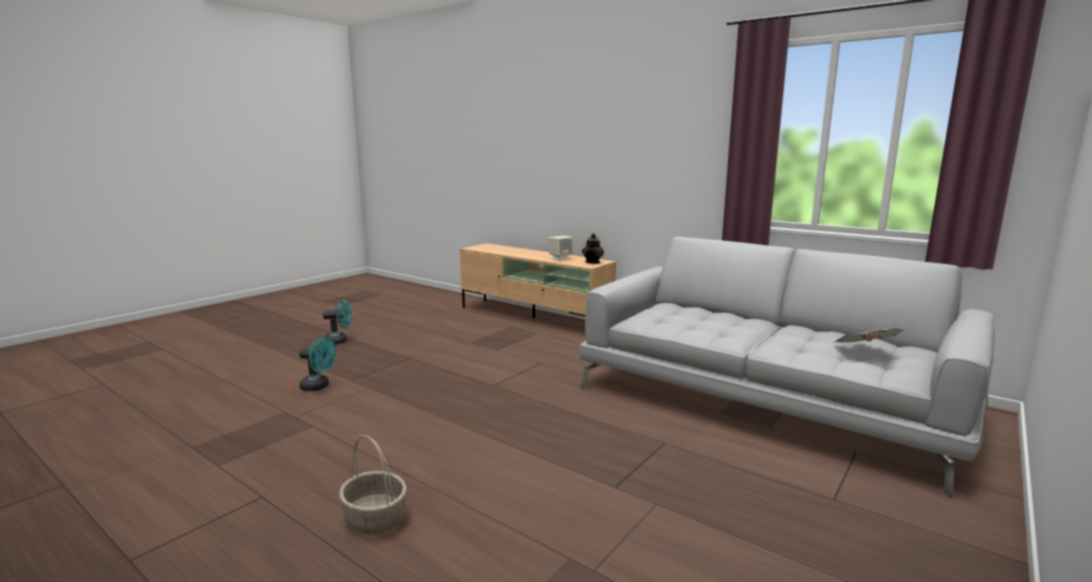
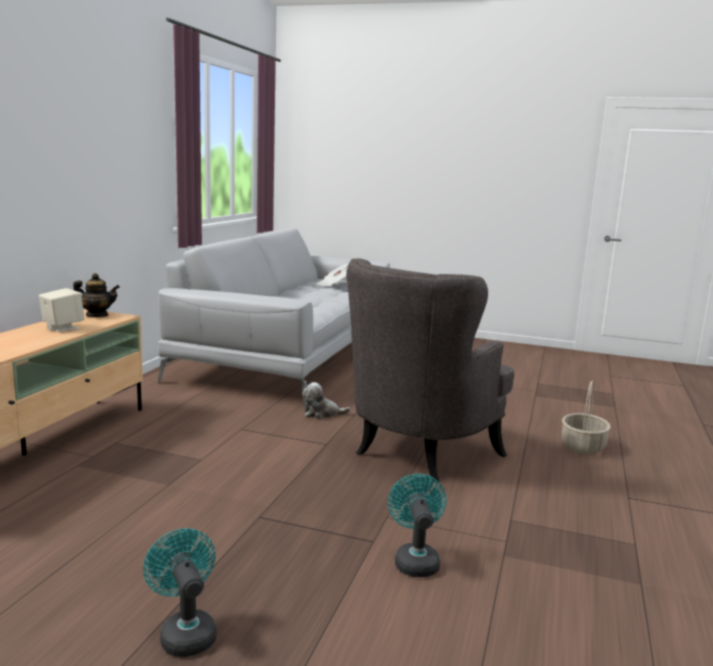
camera: 110 degrees left, 0 degrees up
(445, 416) = (417, 454): none -> grey armchair
(560, 392) = (322, 413): none -> plush toy

